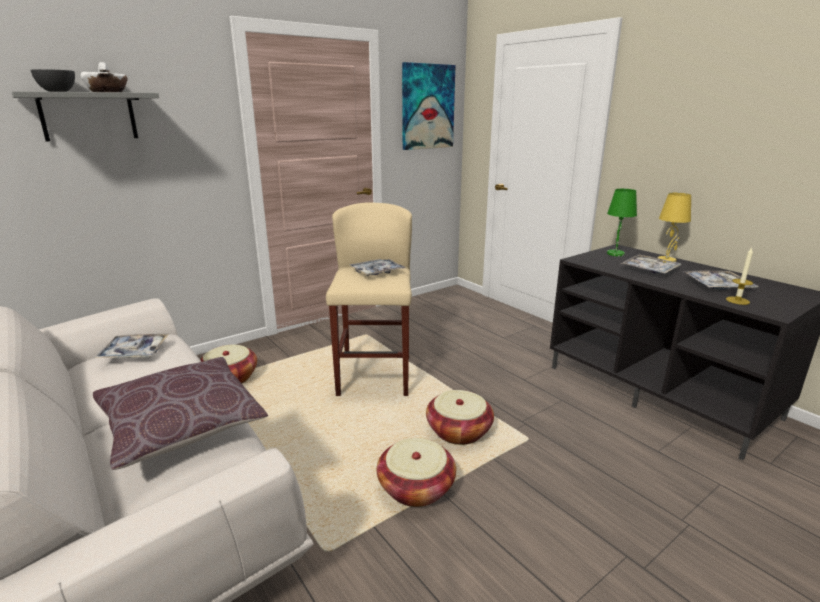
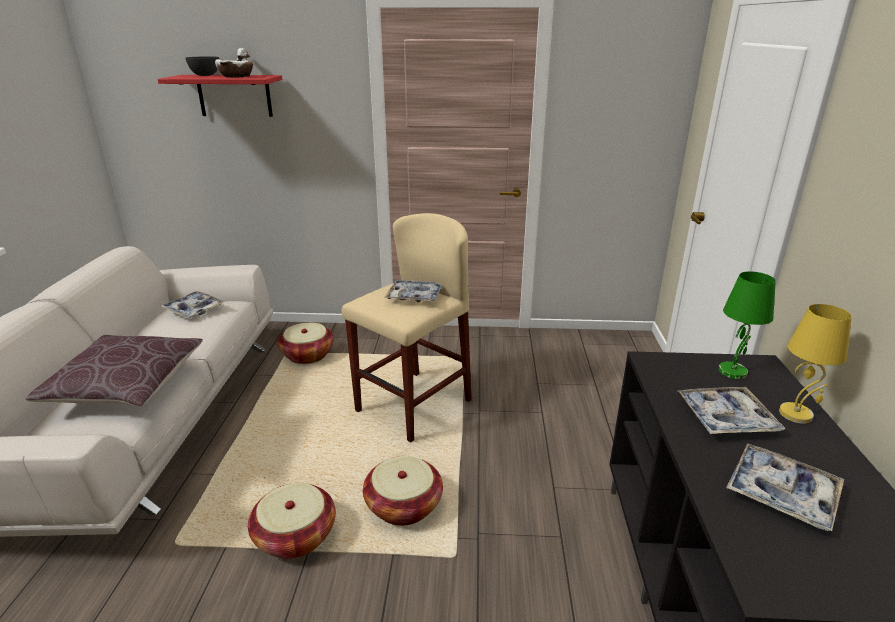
camera: 40 degrees right, 5 degrees up
(88, 116) = (234, 95): grey shelf -> red shelf
(427, 107) = (626, 91): picture -> none
(737, 300) = (752, 533): candle -> none

